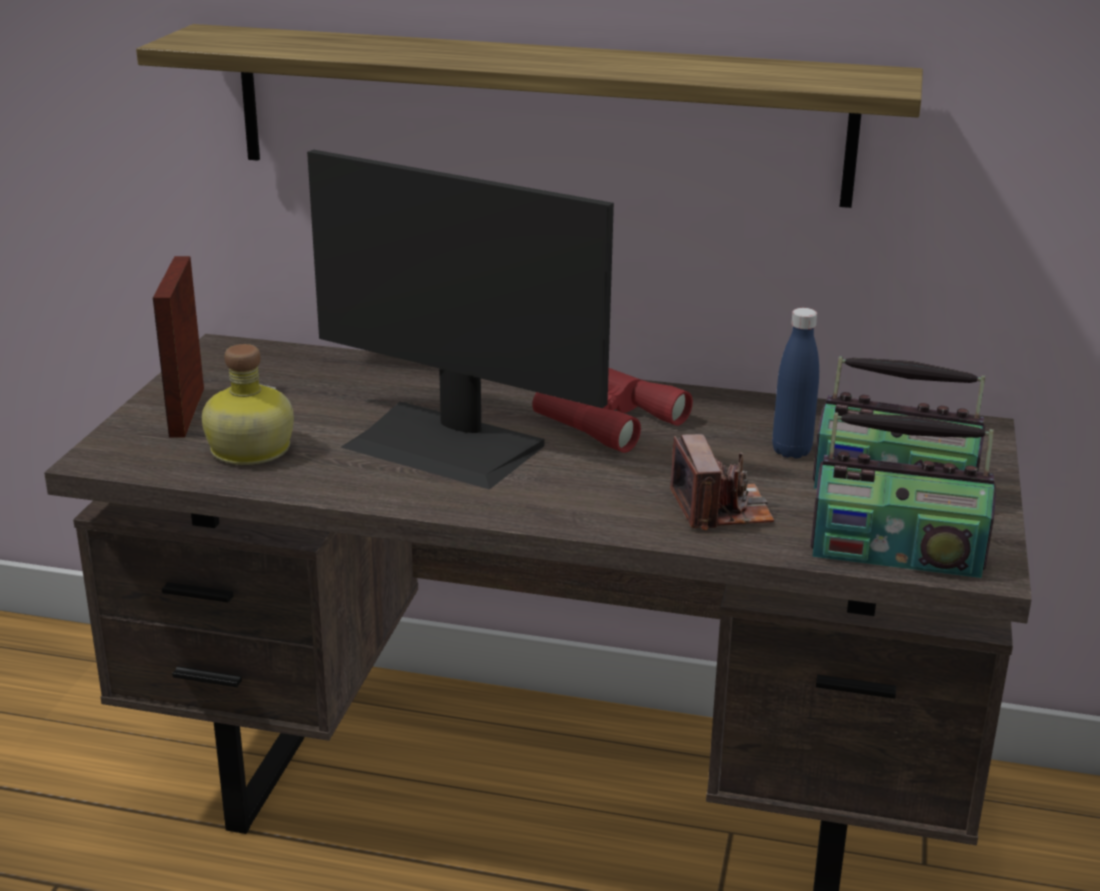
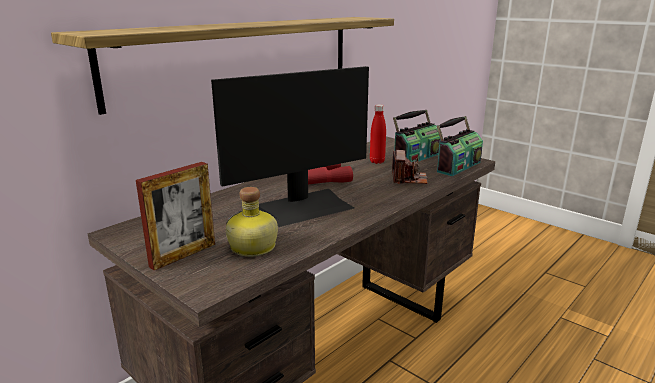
camera: 60 degrees left, 5 degrees down
(187, 412) = (183, 255): picture frame -> picture frame turned 75 degrees counterclockwise
(720, 509) = (408, 179): camera -> camera turned 75 degrees clockwise
(791, 451) = (377, 161): blue bottle -> red bottle

